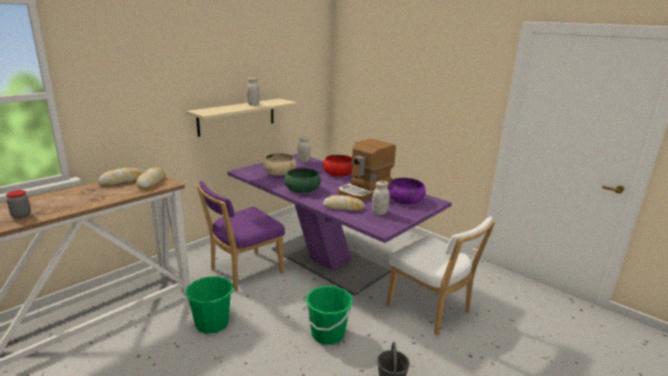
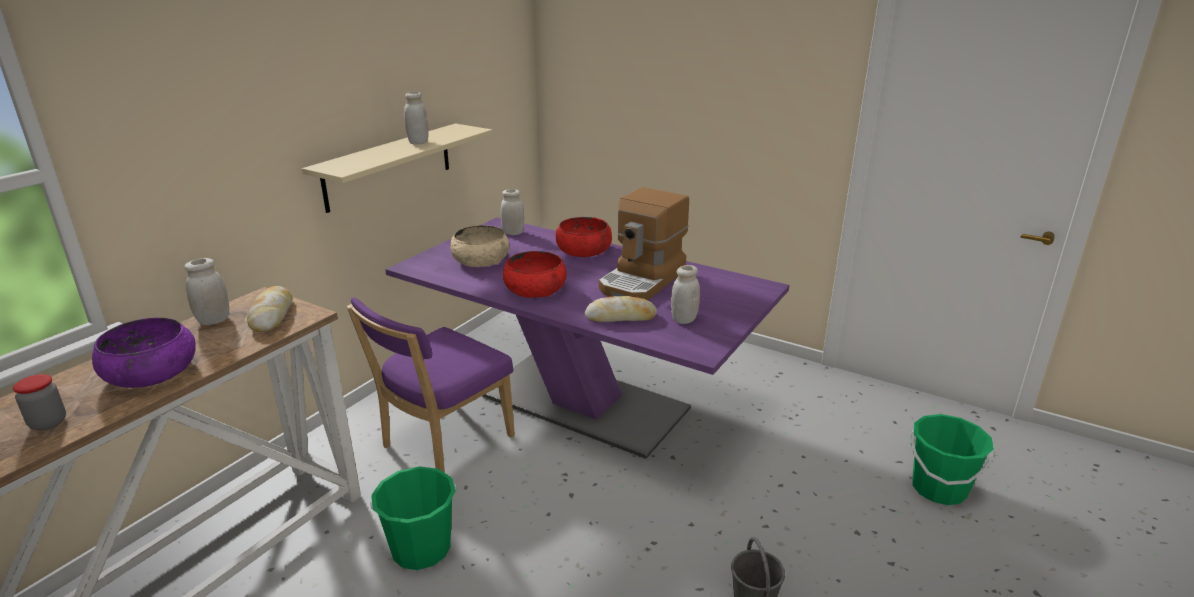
camera: 10 degrees left, 5 degrees up
(122, 181) = (214, 320): bread -> white jar
(302, 189) = (535, 289): green bowl -> red bowl
(327, 334) = (624, 535): green bucket -> green bucket (938, 489)
(405, 200) = (715, 289): purple bowl -> purple bowl (151, 372)
(431, 311) = (775, 466): white chair -> none

